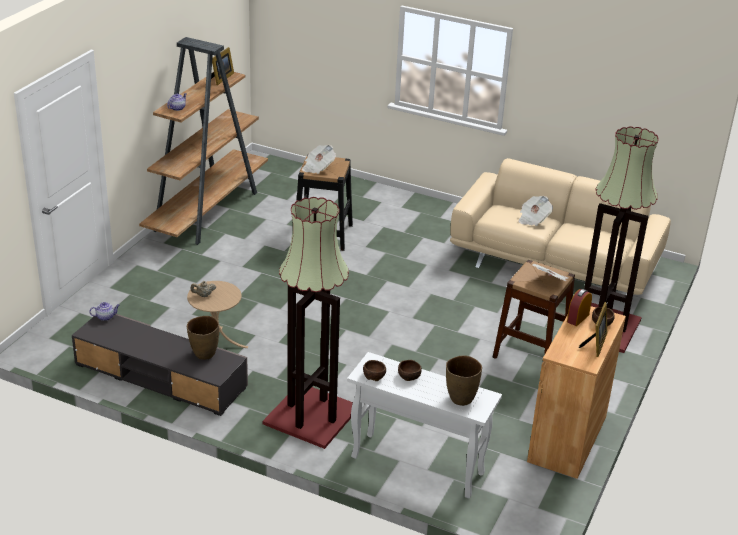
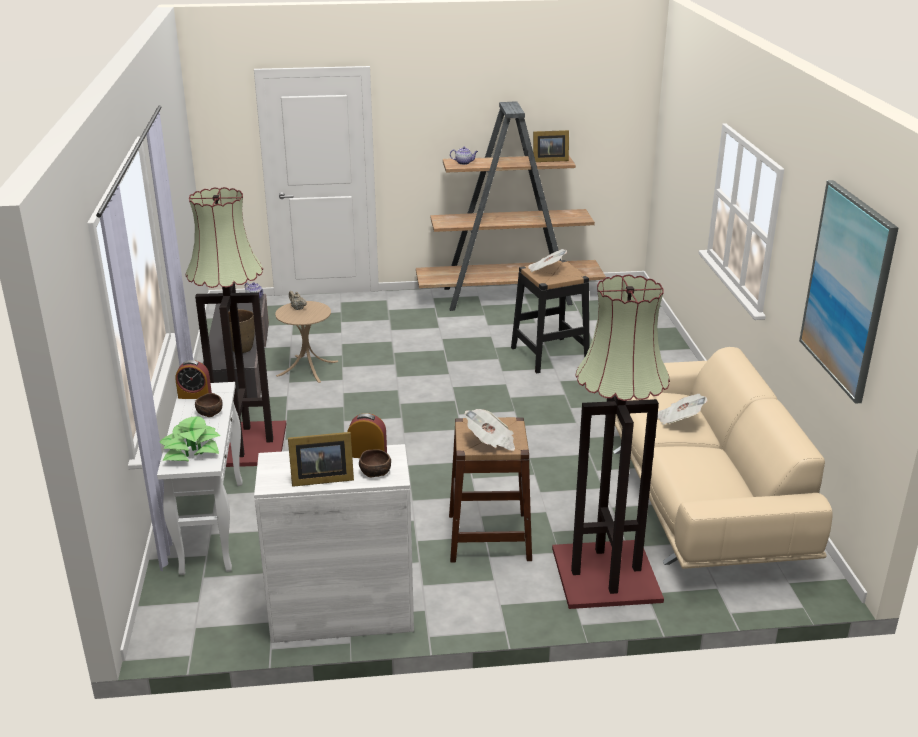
camera: 60 degrees right, 5 degrees down
(374, 375) = (195, 395): brown bowl -> alarm clock
(460, 399) = (191, 449): brown vase -> potted plant
(567, 439) = (342, 613): brown cabinet -> white cabinet
(625, 90) = (847, 289): none -> picture

